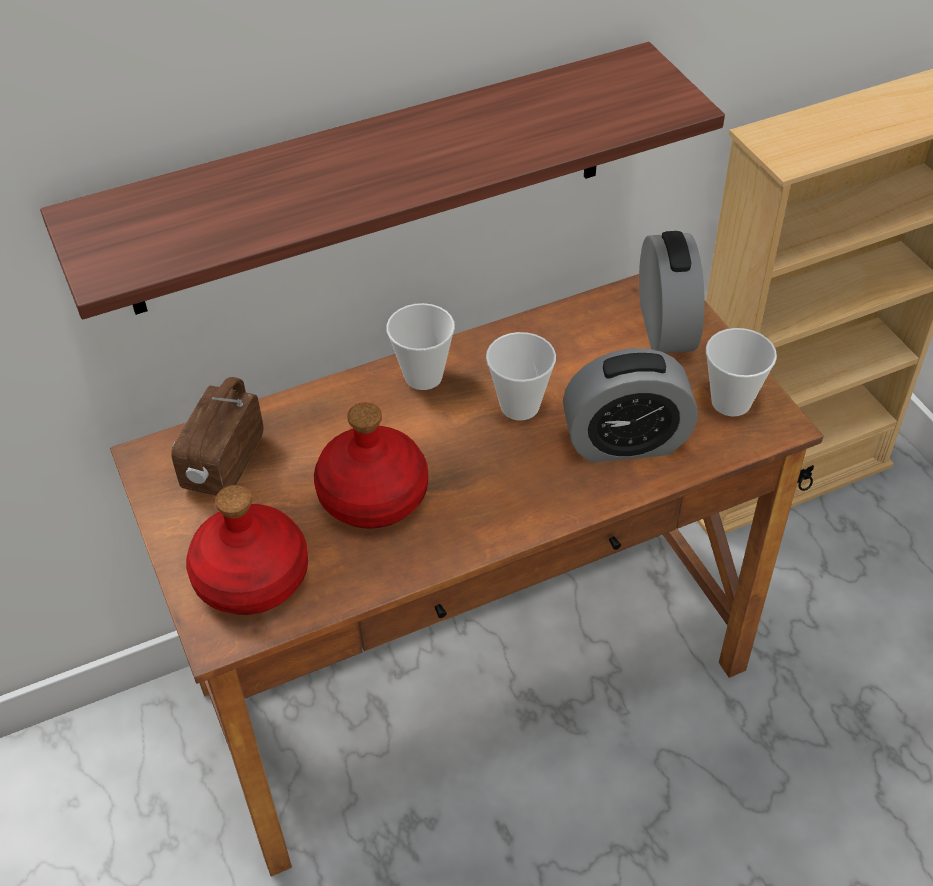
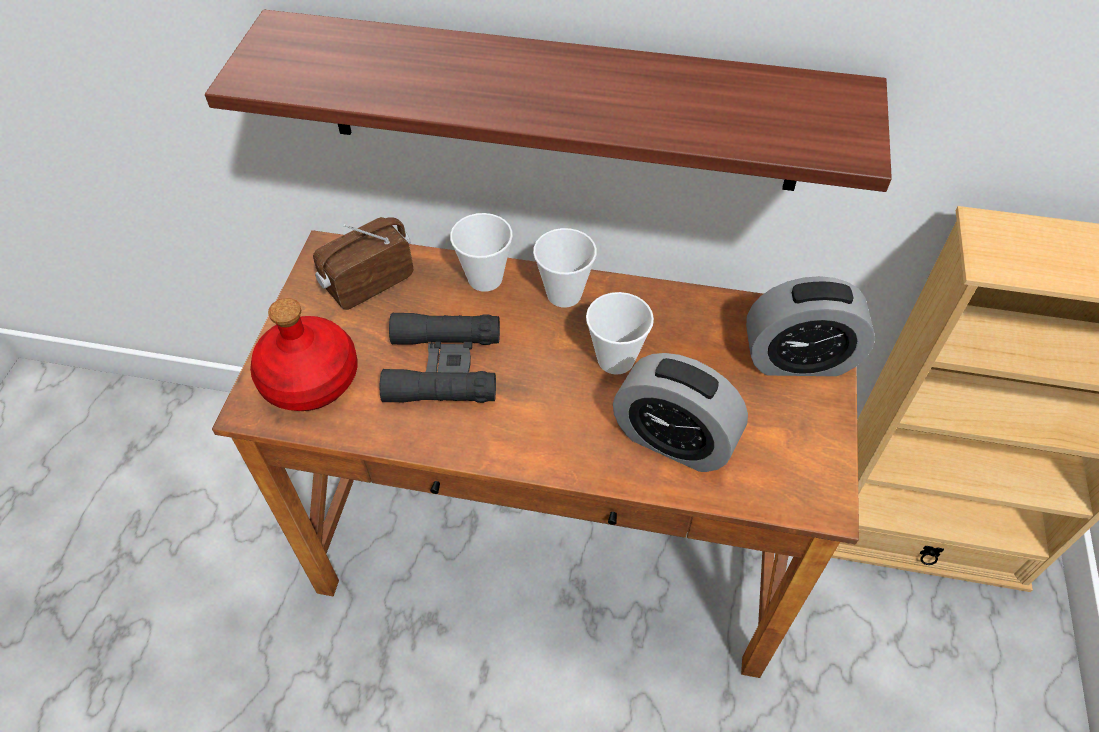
camera: 35 degrees right, 5 degrees up
(372, 495) = (443, 366): red bottle -> black binoculars
(665, 327) = (798, 359): alarm clock -> alarm clock turned 60 degrees clockwise
(731, 402) = (798, 458): cup -> cup (485, 278)

